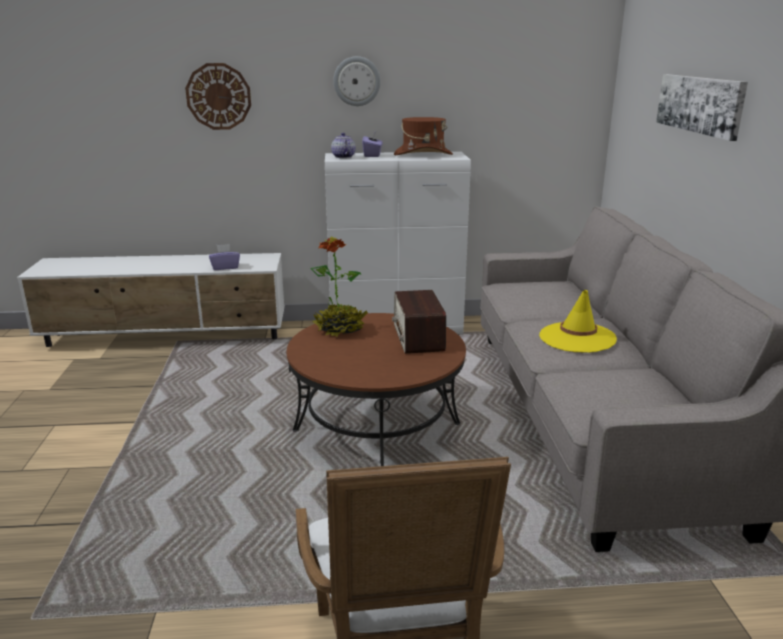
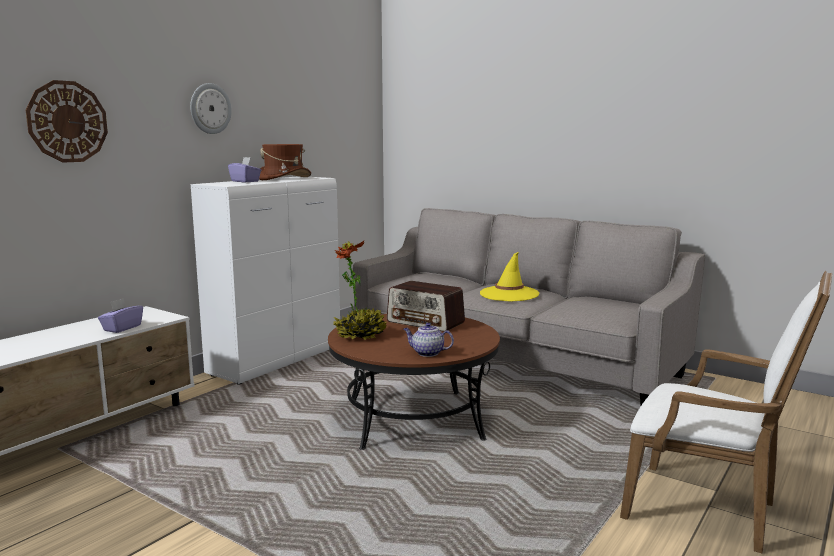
camera: 50 degrees left, 10 degrees down
(343, 157) = (226, 184): teapot -> teapot (427, 353)
(700, 104) = (509, 120): picture -> none

